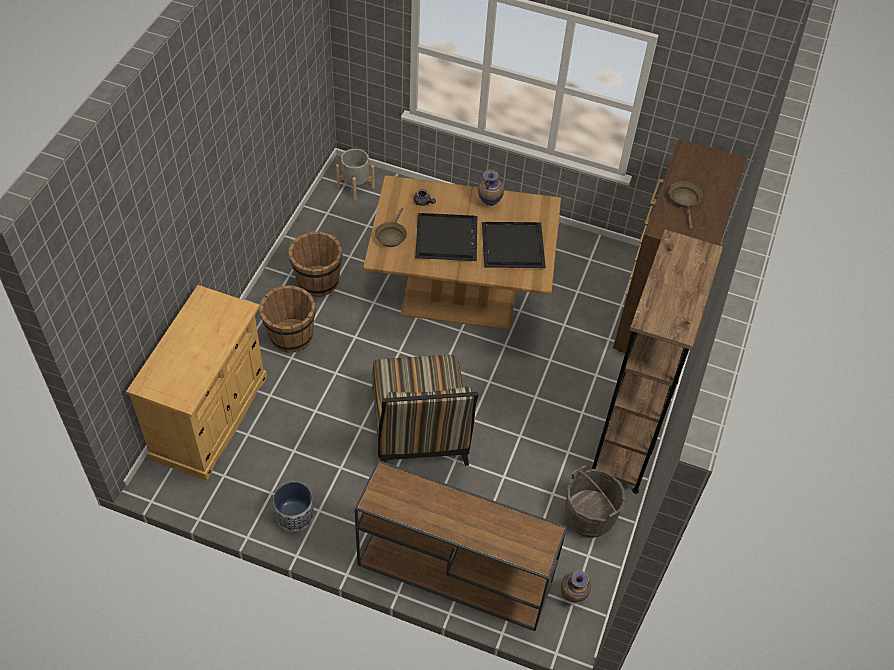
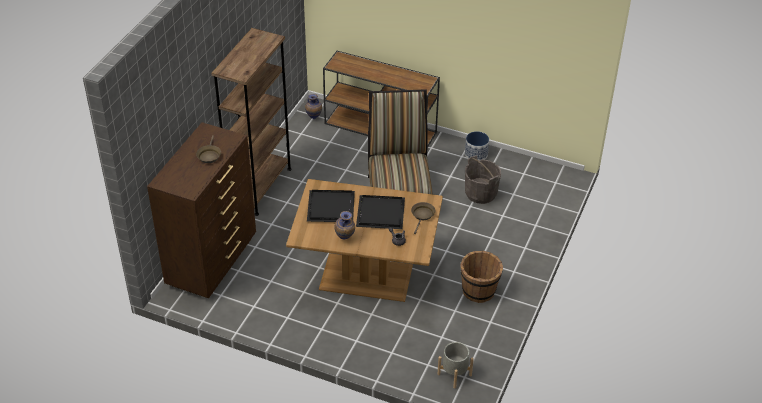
camera: 175 degrees left, 10 degrees down
(210, 417) = (540, 203): beige cabinet -> none
(290, 336) = (494, 252): brown bucket -> none
(589, 516) = (296, 150): grey bucket -> grey bucket (481, 193)

